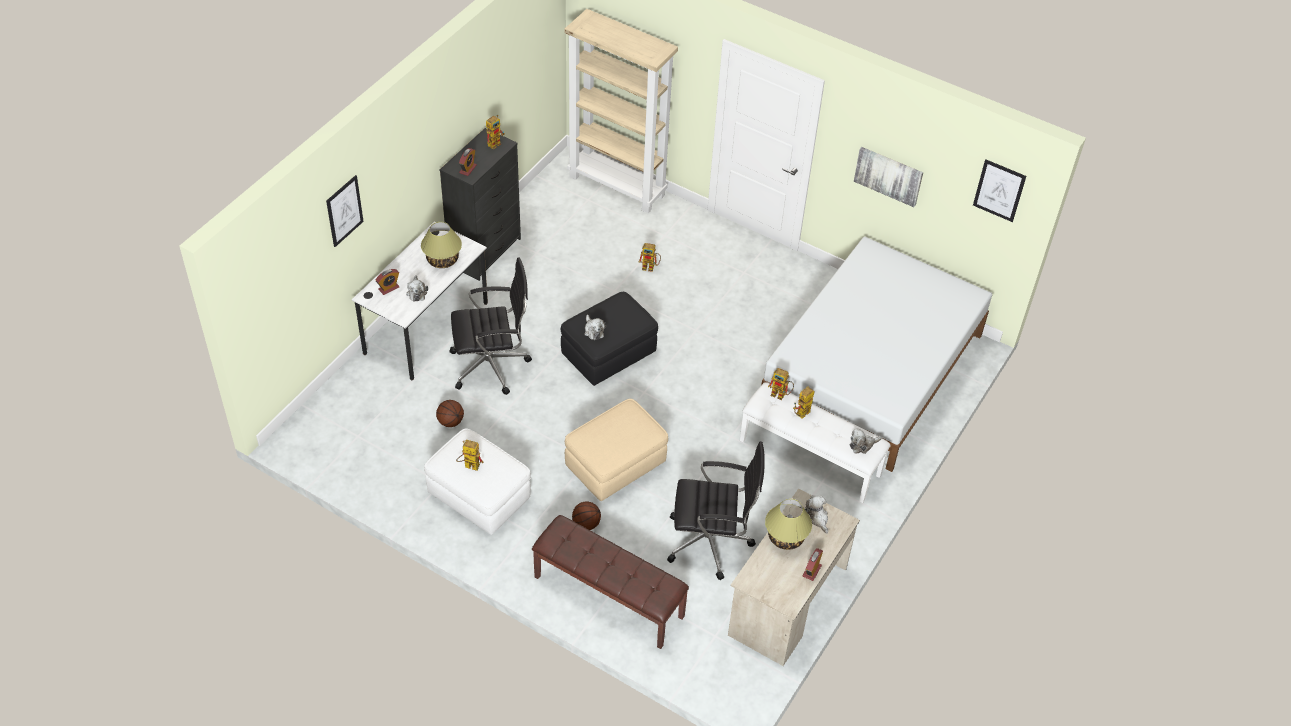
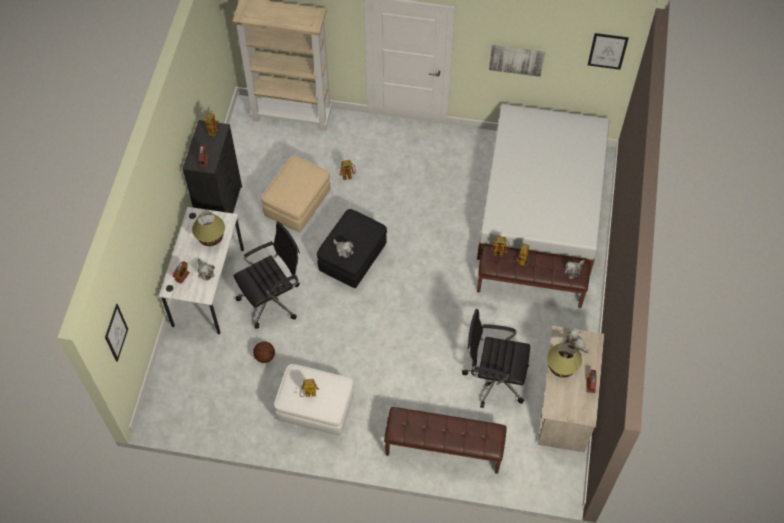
camera: 20 degrees left, 10 degrees up
(344, 211) = (141, 240): picture -> picture (116, 333)
(586, 524) = (401, 399): basketball -> none
(616, 465) = (400, 345): beige ottoman -> beige ottoman (298, 204)
(711, 542) = (494, 378): black office chair -> black office chair turned 150 degrees counterclockwise
(810, 457) = (530, 286): white bench -> brown bench

